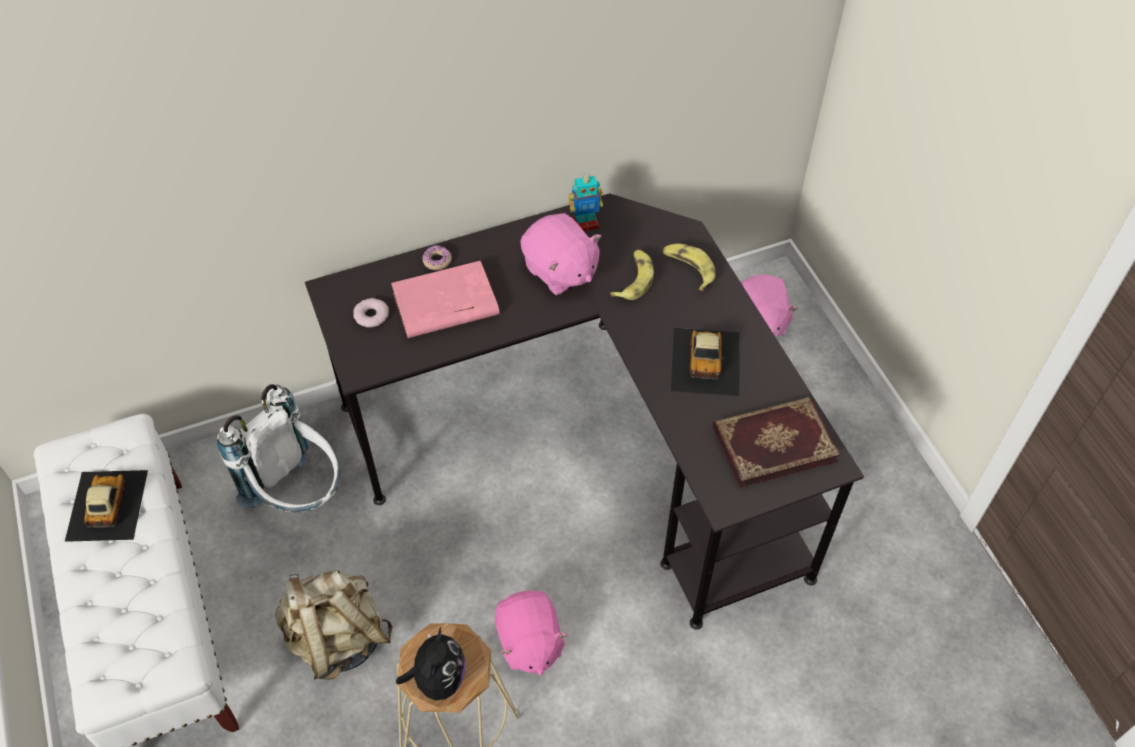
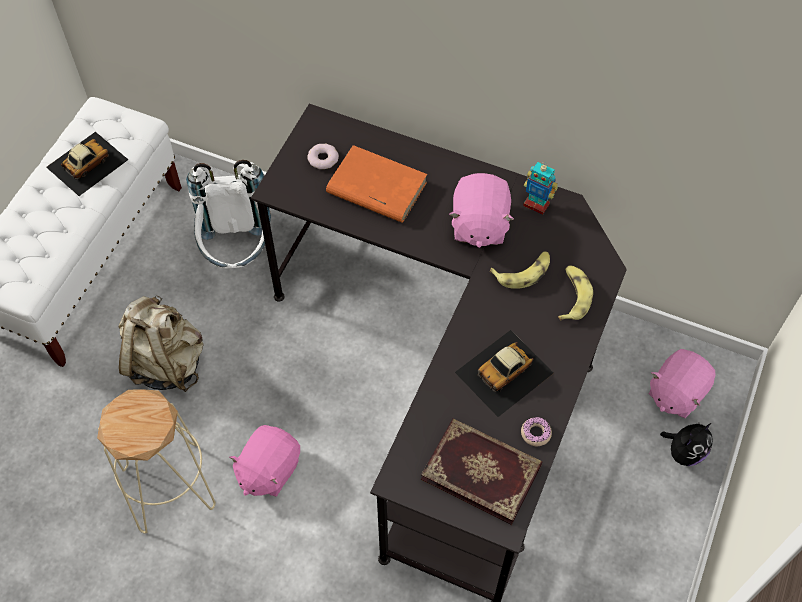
camera: 45 degrees right, 5 degrees up
(437, 261) = (405, 153): donut -> donut (535, 433)
(438, 678) = (124, 427): plush toy -> plush toy (684, 452)
(444, 305) = (376, 188): pink book -> orange book

